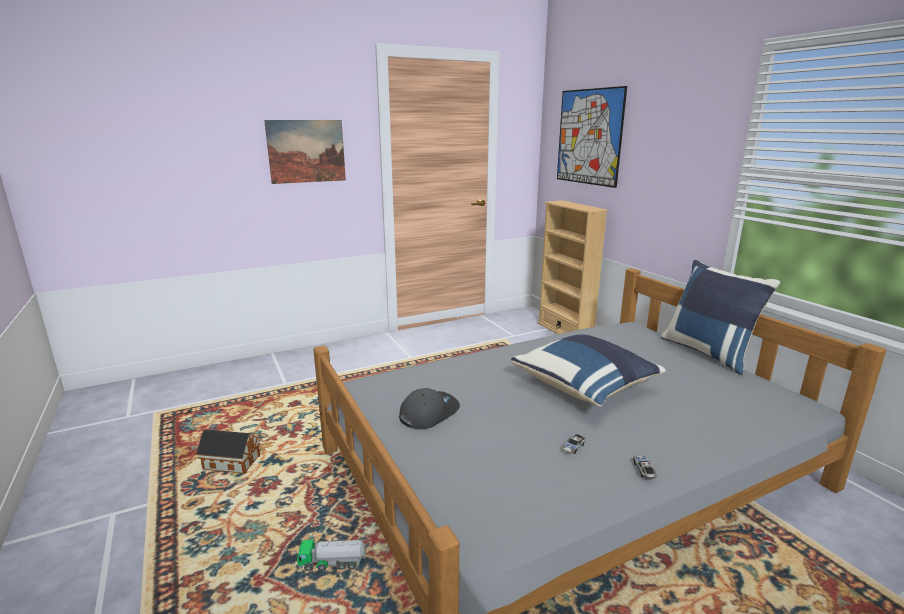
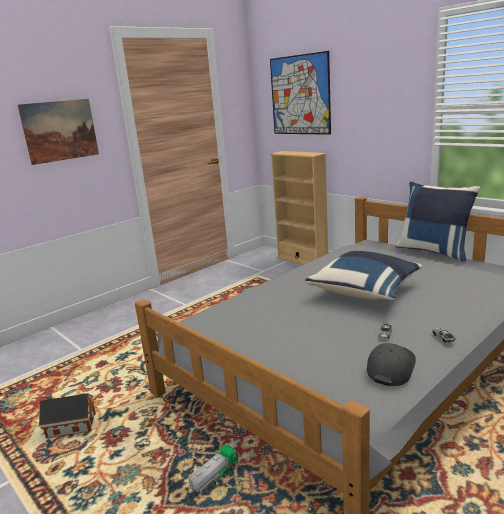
camera: 15 degrees left, 0 degrees up
(332, 563) = (215, 478): toy truck -> toy truck turned 150 degrees clockwise
(428, 413) = (258, 335): grey cap -> grey cap (390, 367)

